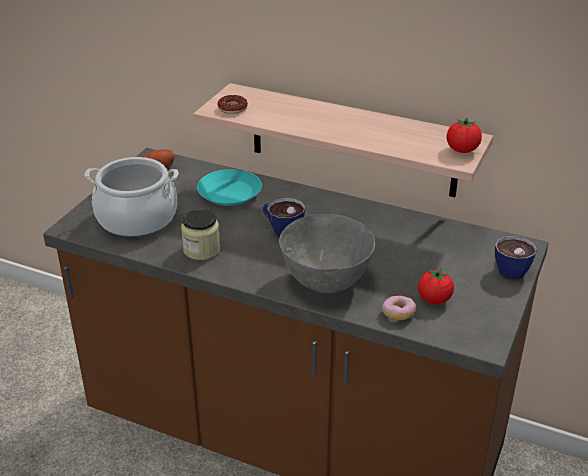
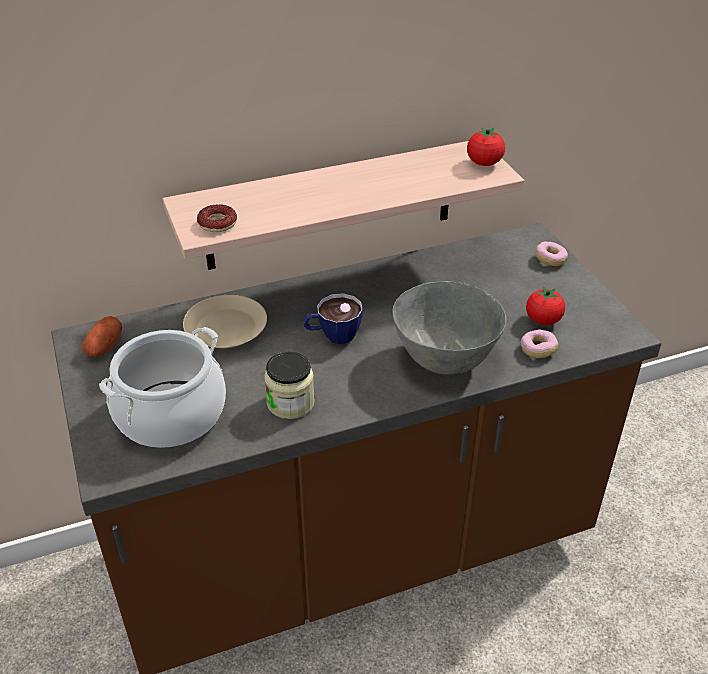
camera: 45 degrees left, 5 degrees up
(230, 193) = (227, 328): turquoise plate -> beige plate
(509, 268) = (550, 260): cup -> donut

